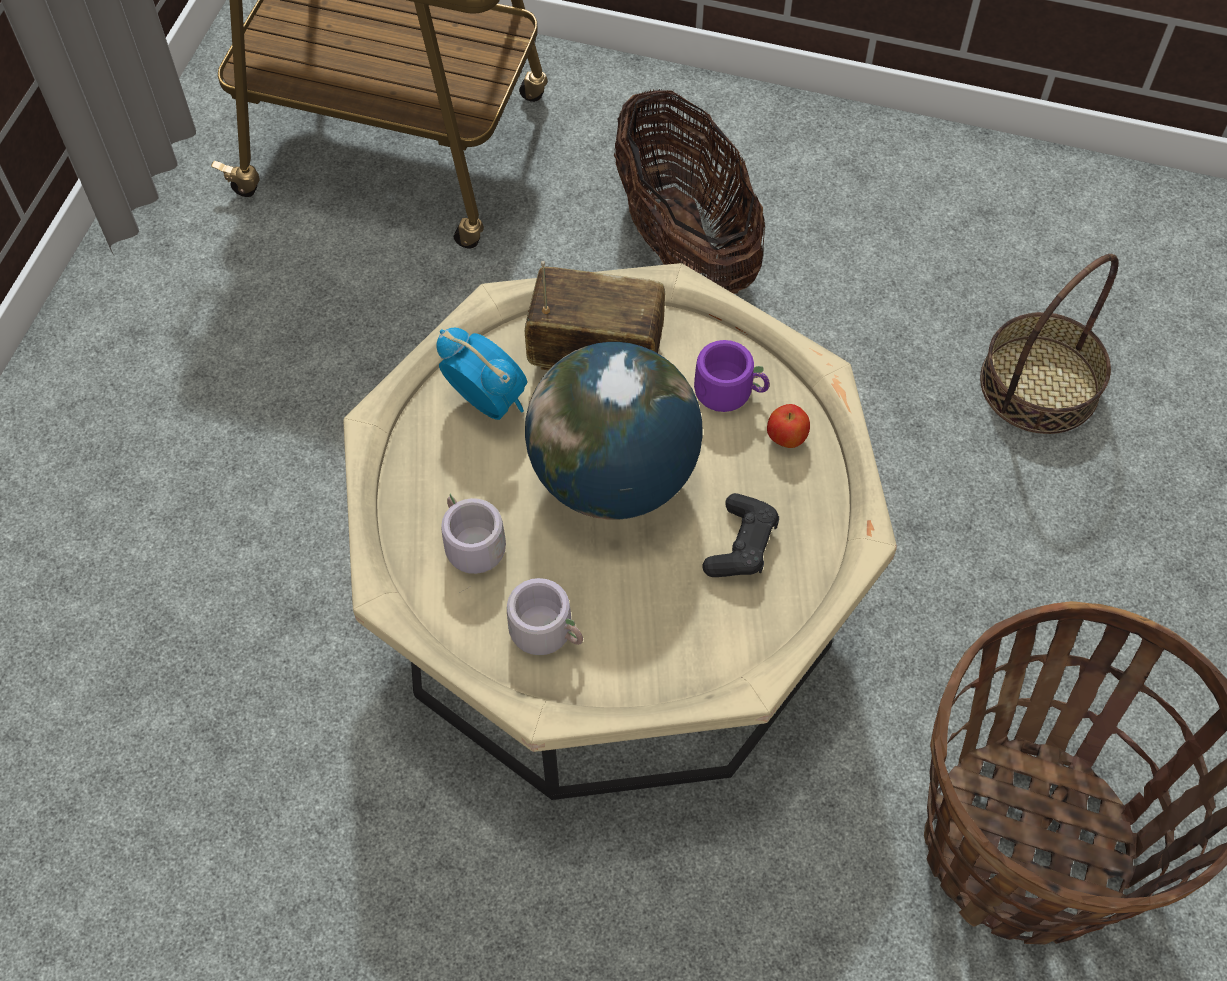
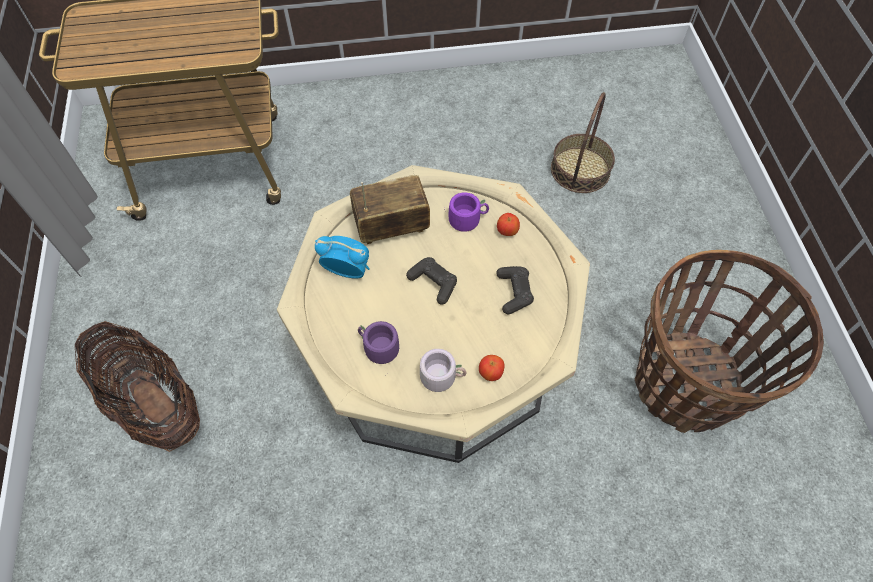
camera: 25 degrees left, 0 degrees up
(468, 545) = (377, 349): grey mug -> purple mug
(615, 476) = (433, 283): globe -> black game controller
(629, 659) = (490, 373): none -> apple
(684, 242) = (383, 163): basket -> basket (155, 404)

